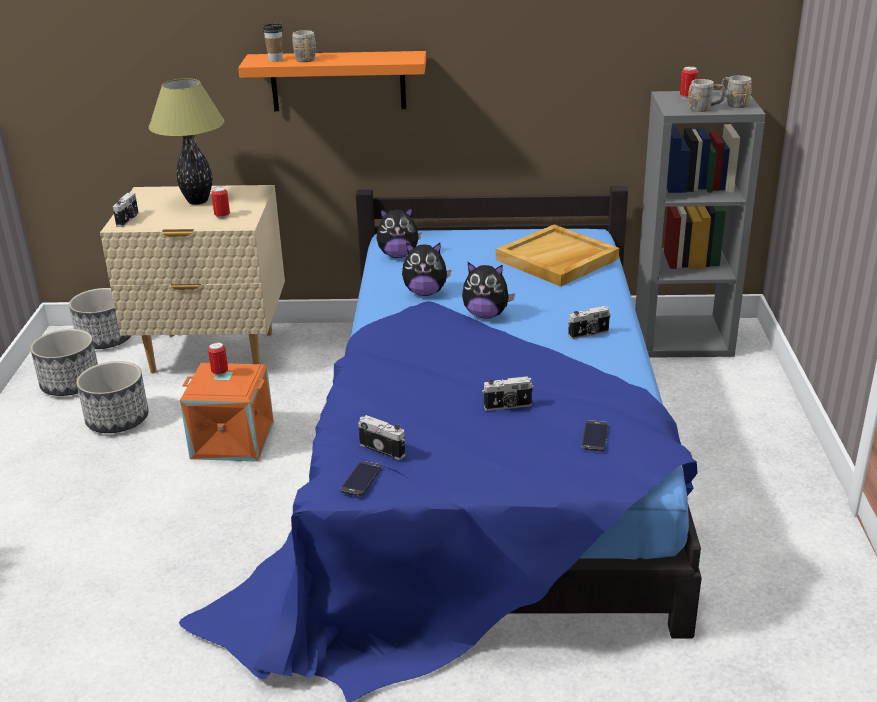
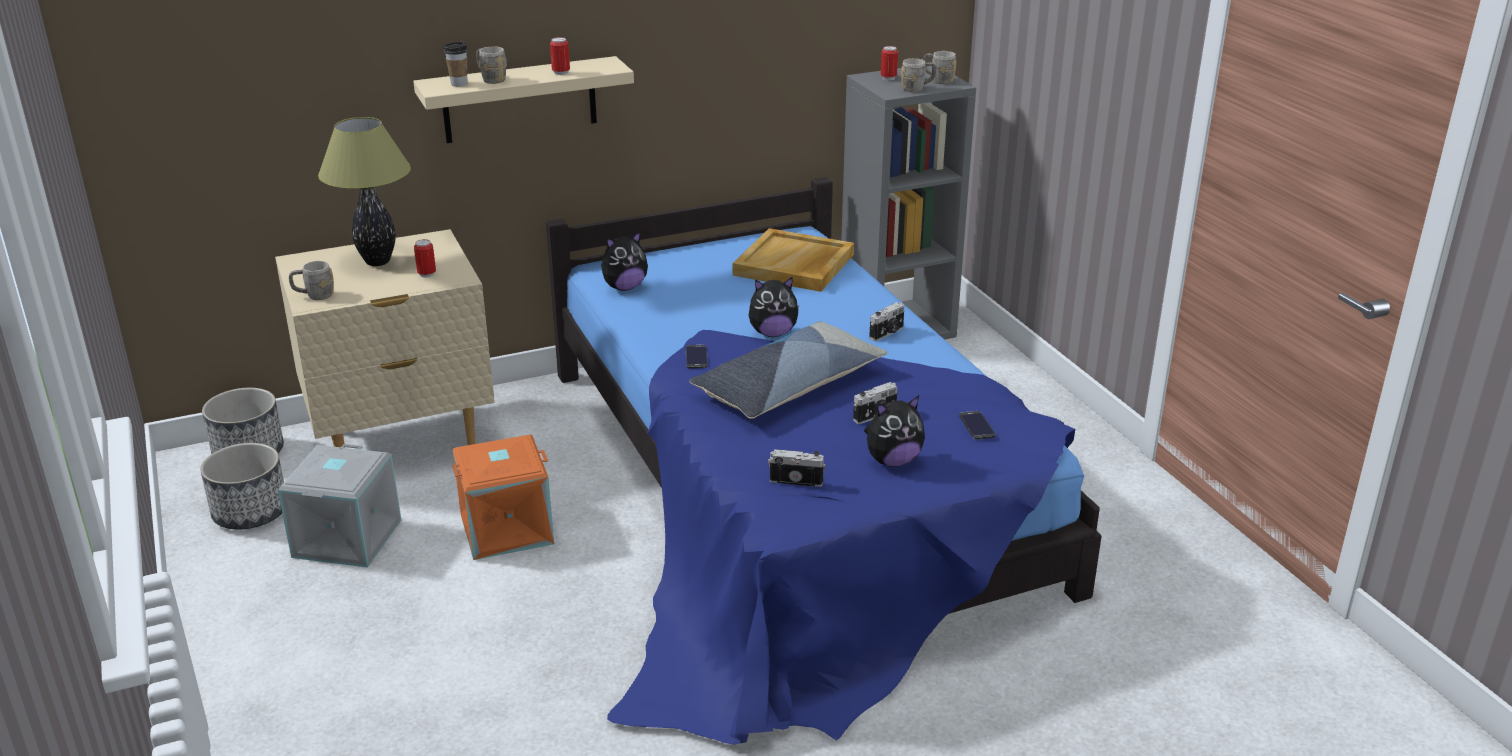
camera: 25 degrees left, 0 degrees up
(118, 420) = (349, 539): planter -> grey storage box
(128, 219) = (314, 296): camera -> grey mug
(220, 373) = (493, 452): can -> can (561, 72)
(338, 81) = (519, 100): orange shelf -> beige shelf
(361, 479) = (801, 512): phone -> phone (696, 357)
(425, 292) = (690, 321): plush toy -> plush toy (892, 461)
(455, 363) = (788, 386): none -> pillow

